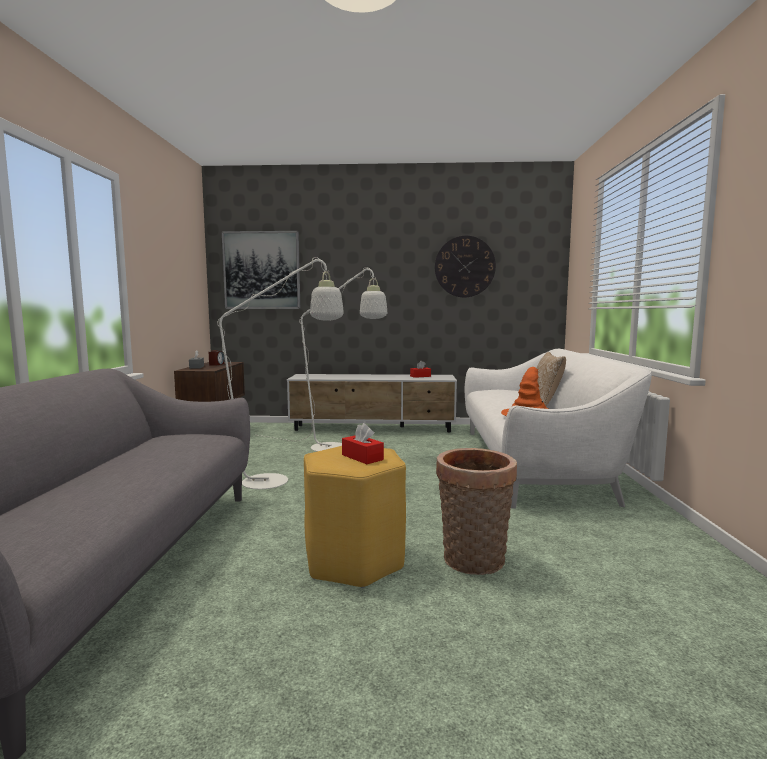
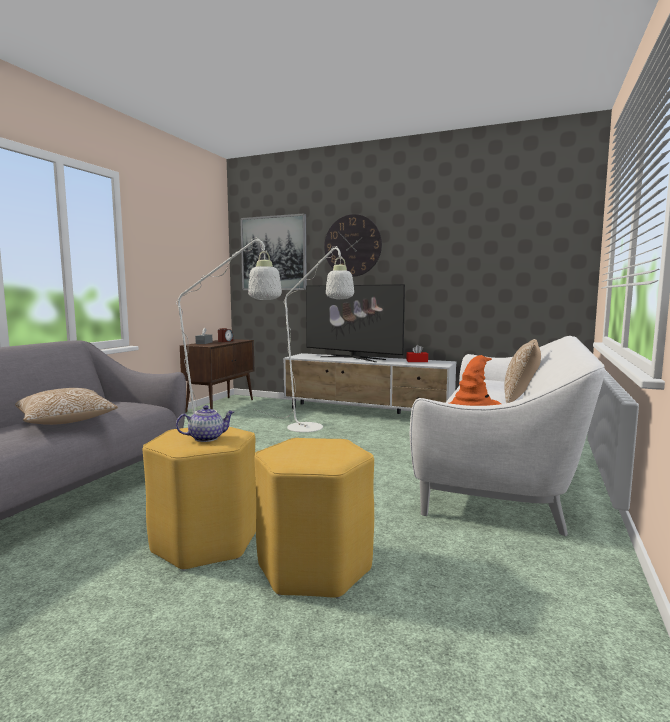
camera: 20 degrees right, 0 degrees up
(161, 459) = (66, 421): none -> pillow
(356, 376) = (352, 358): none -> television
(362, 457) = (206, 438): red tissue box -> teapot
(464, 266) = (472, 242): wall clock -> wall clock (352, 245)
(473, 562) = (314, 567): basket -> yellow stool

